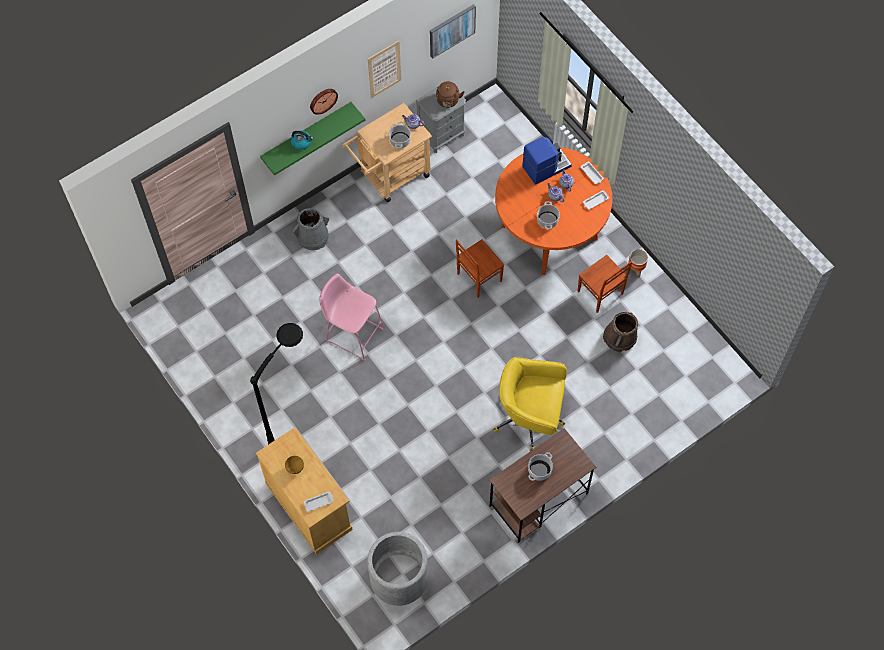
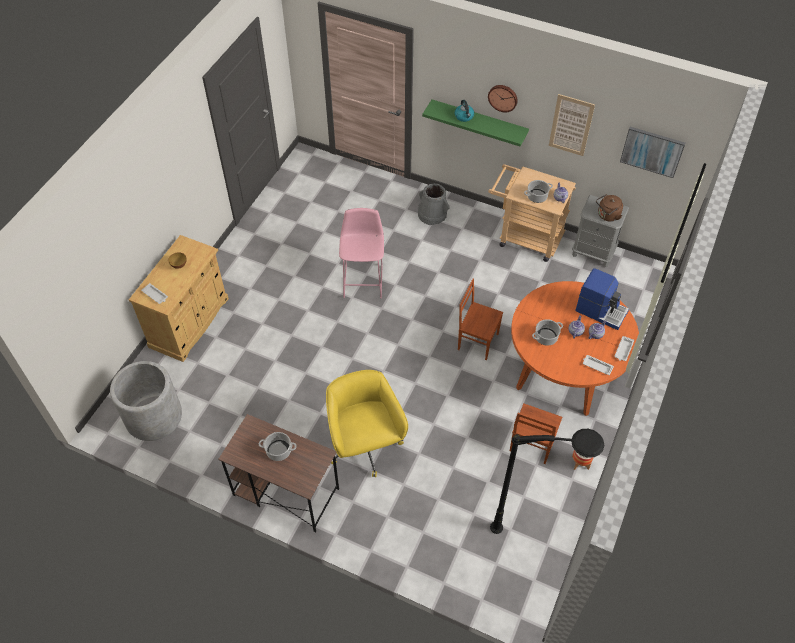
camera: 60 degrees right, 10 degrees down
(296, 420) = (262, 279): black floor lamp -> black floor lamp (537, 533)
(620, 337) = (497, 483): brown bucket -> none

